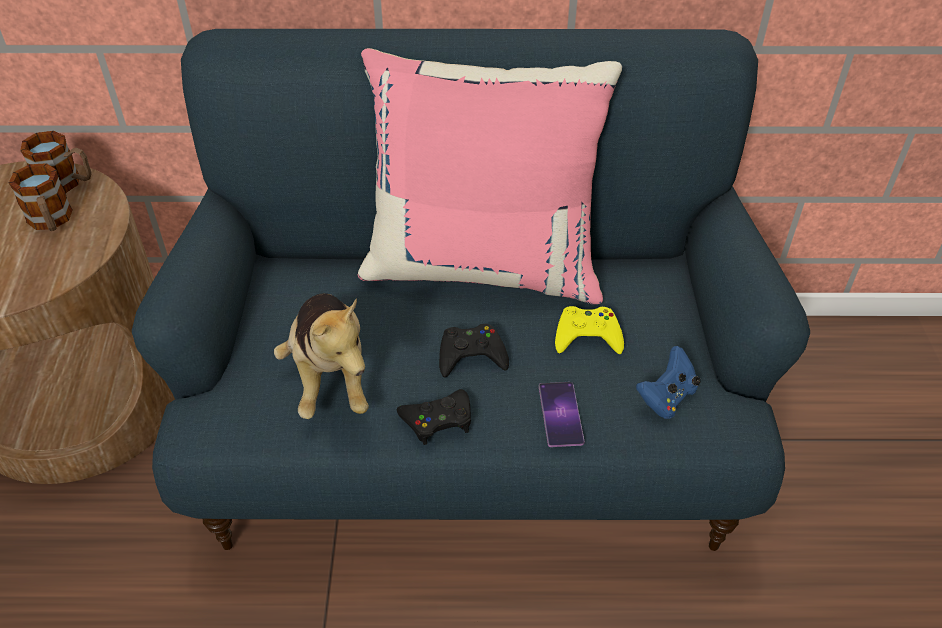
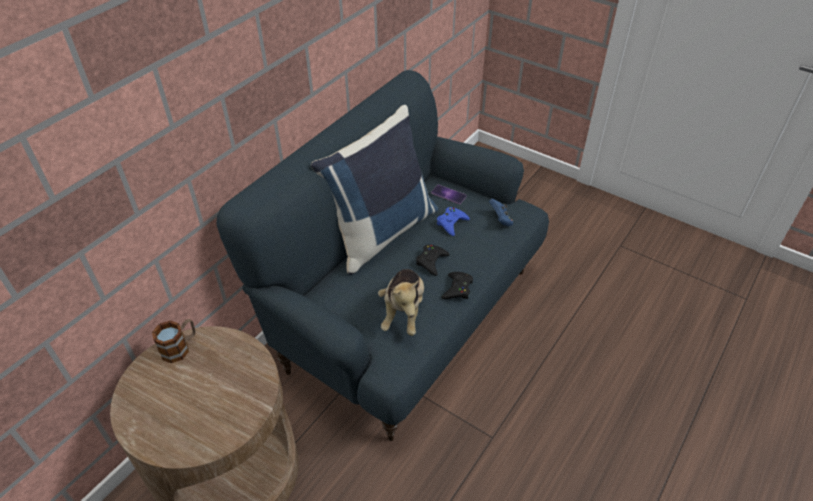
camera: 55 degrees left, 0 degrees up
(51, 222) = (210, 365): mug -> none
(330, 377) = (403, 312): plush toy -> plush toy turned 75 degrees clockwise
(483, 266) = (381, 232): pink pillow -> blue pillow
(560, 414) = (484, 252): phone -> phone (448, 194)
(587, 336) = (451, 223): yellow game controller -> blue game controller

